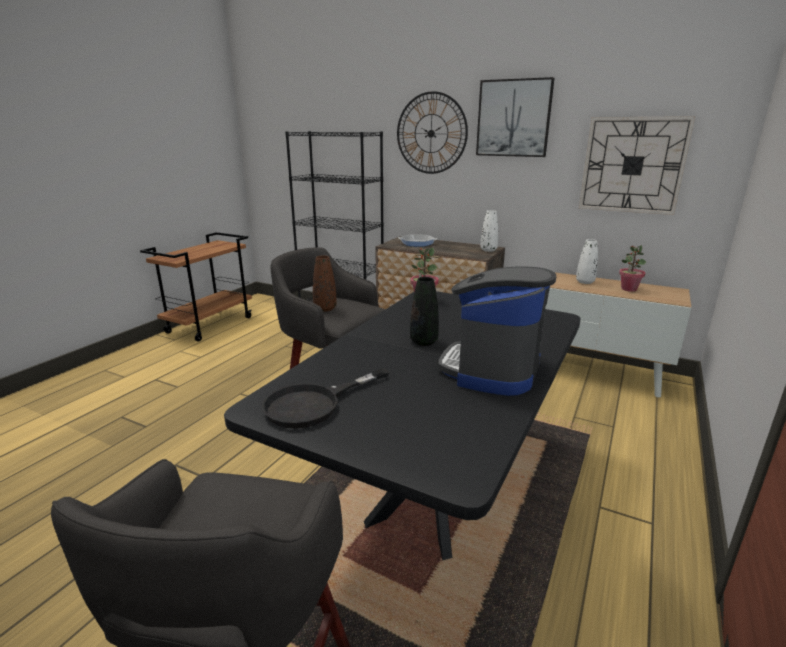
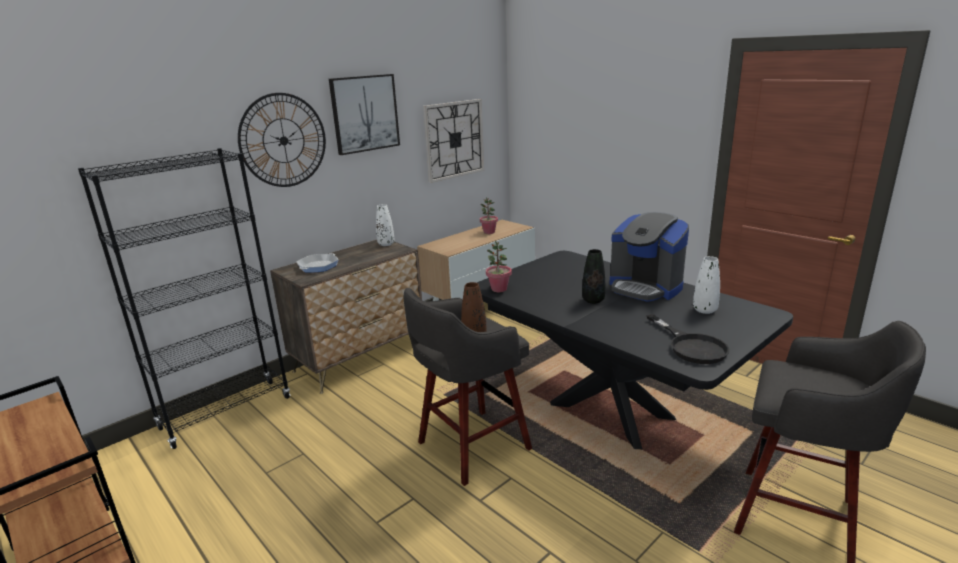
camera: 70 degrees left, 0 degrees up
(585, 282) = (462, 239): white vase -> white vase (704, 310)

